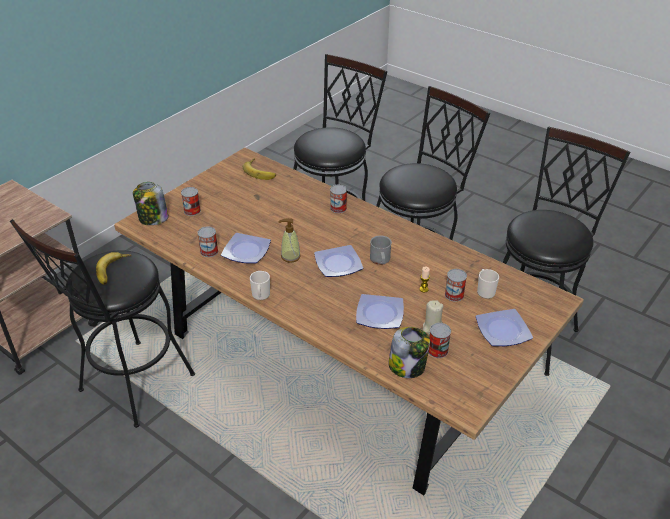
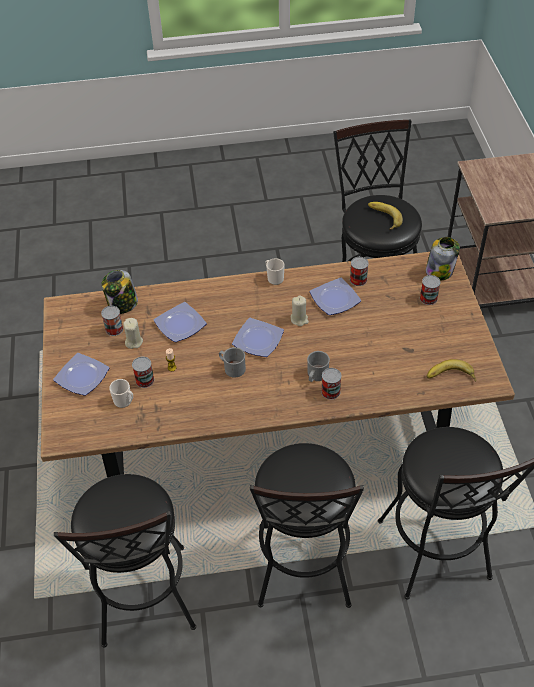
camera: 135 degrees right, 10 degrees up
(290, 256) = (299, 319): soap dispenser -> beige candle
(333, 220) = (316, 376): none -> grey mug

